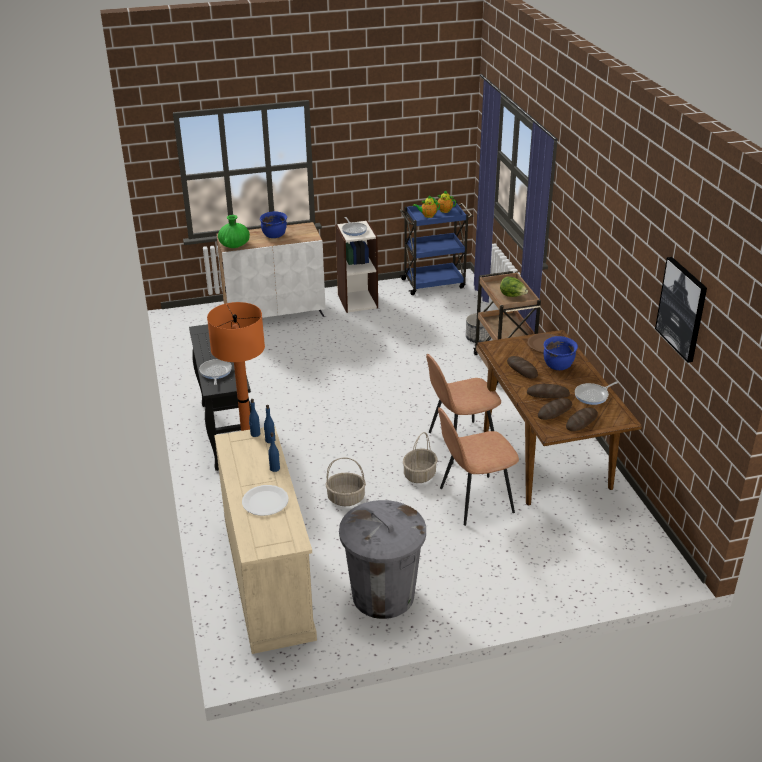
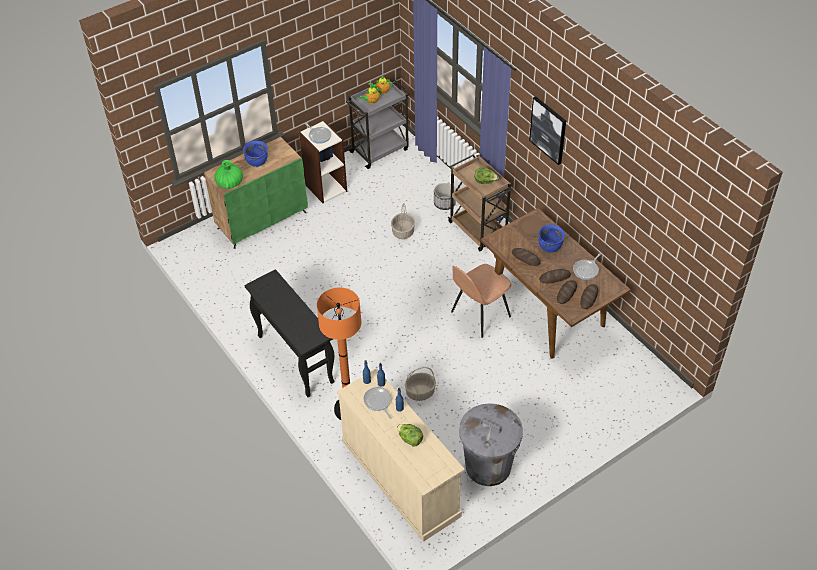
camera: 20 degrees left, 15 degrees up
(215, 372) = (296, 327): frying pan -> frying pan (378, 402)
(265, 502) = (410, 439): white plate -> lettuce
(275, 313) = (262, 220): white cabinet -> green cabinet
(419, 475) = (463, 354): basket -> basket (403, 232)
(434, 283) = (380, 150): blue cart -> grey cart
(474, 500) = (513, 366): brown chair -> none
(682, 309) = (658, 216): picture -> picture (548, 130)

